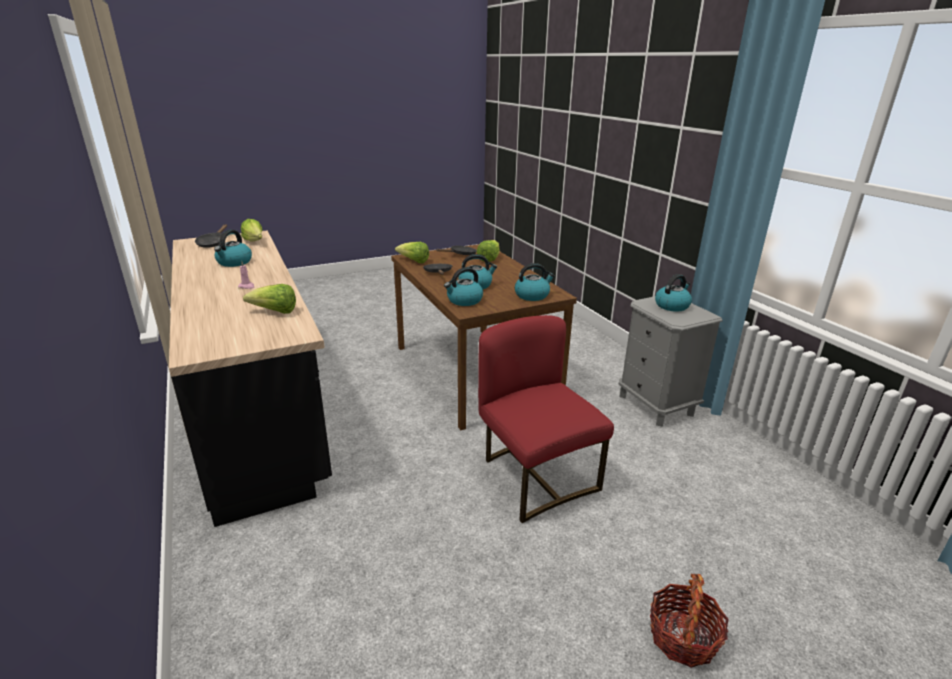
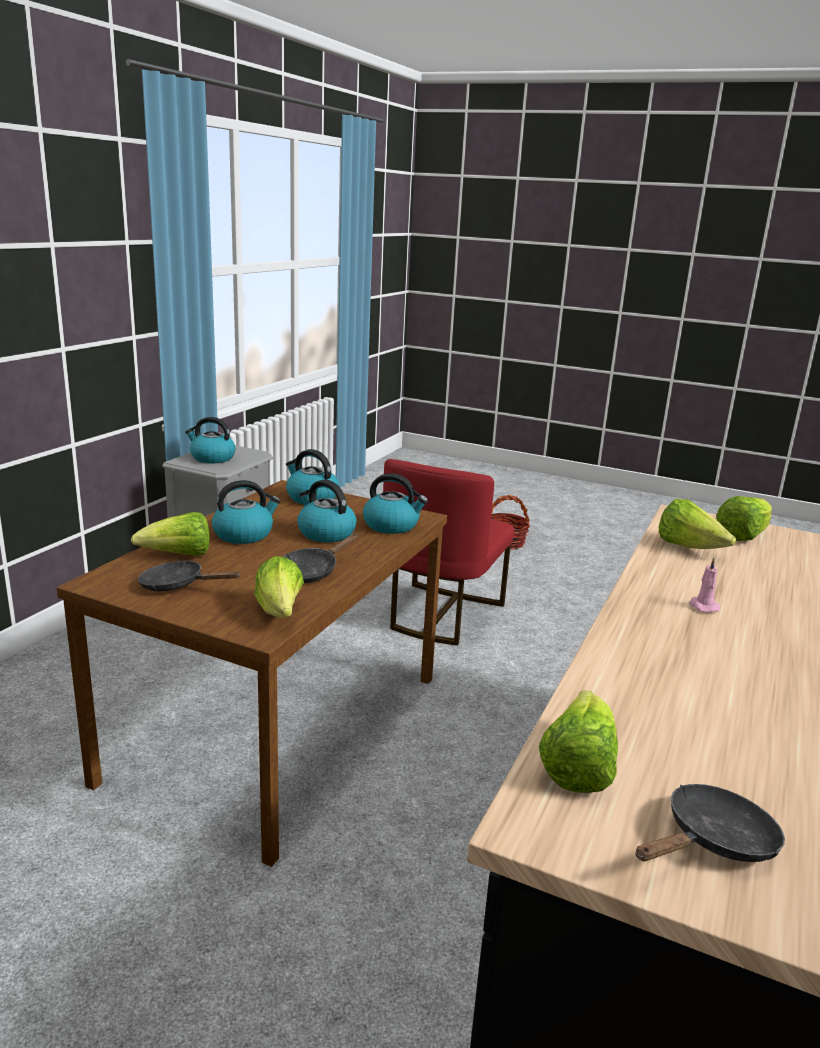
camera: 130 degrees left, 5 degrees down
(234, 262) = (691, 690): kettle -> kettle (244, 534)
(248, 335) = (742, 535): none -> lettuce

